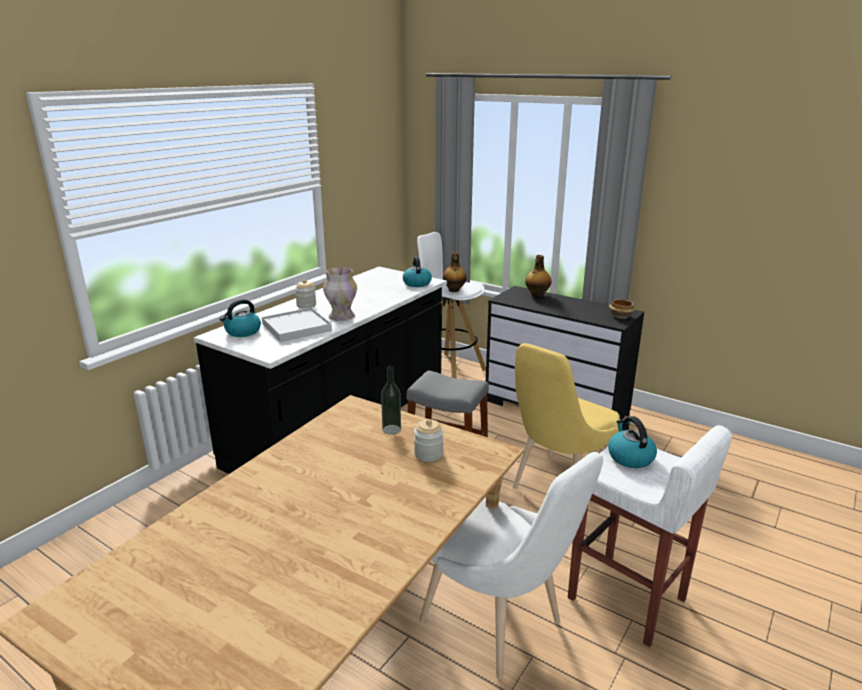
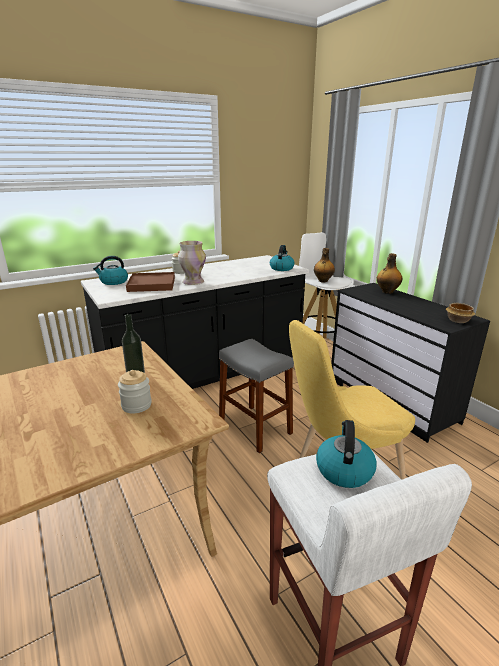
camera: 25 degrees right, 0 degrees up
(296, 327) = (152, 284): white tray -> brown tray
(499, 626) = (180, 601): white chair -> none

